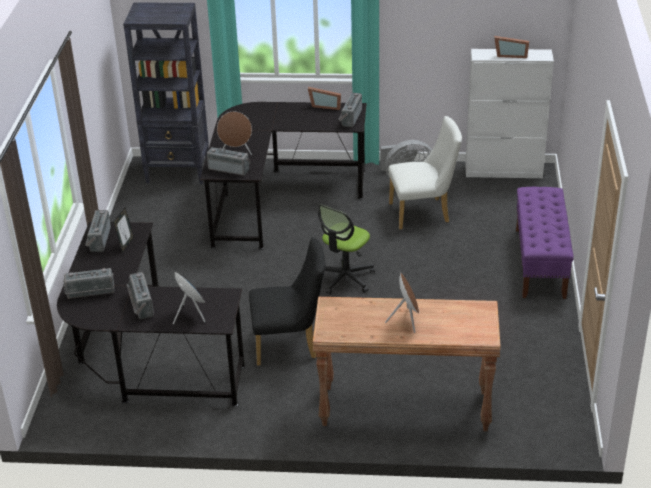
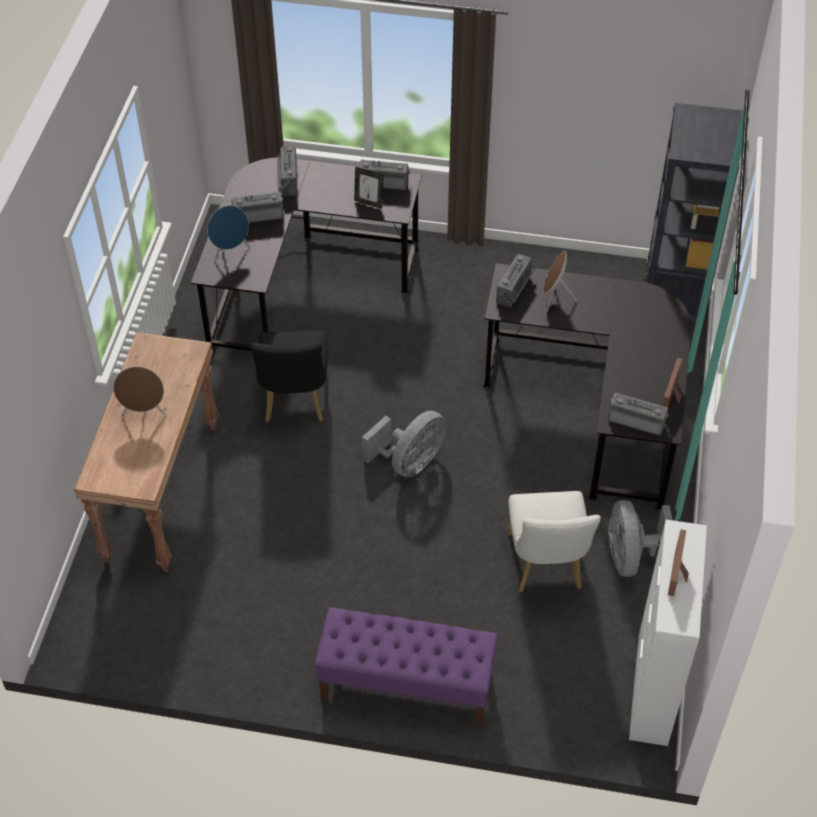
camera: 95 degrees right, 15 degrees up
(345, 278) = (410, 462): office chair -> grey fan

